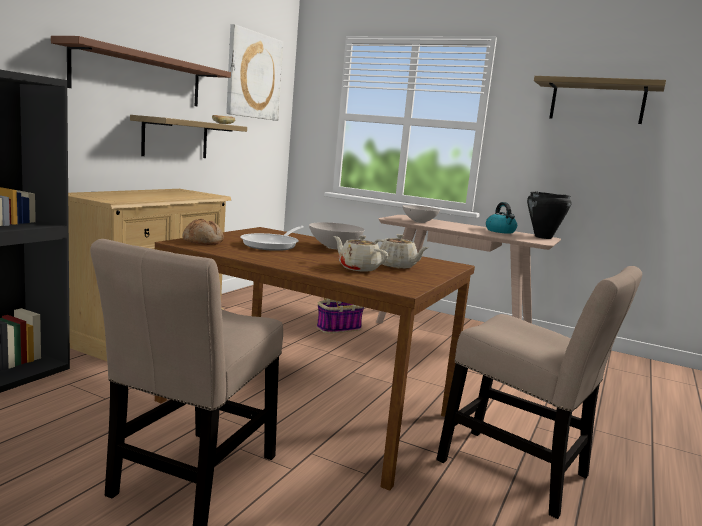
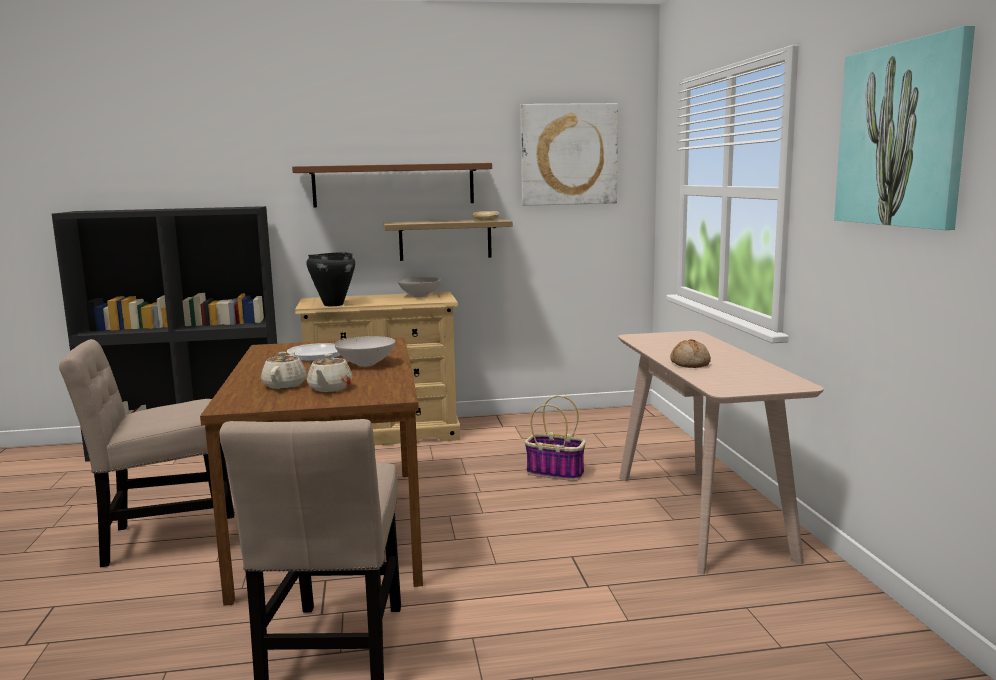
camera: 55 degrees right, 0 degrees up
(203, 241) = (282, 347): bread -> bread (690, 363)
(420, 222) = (664, 343): white bowl -> white bowl (420, 296)
(500, 231) = (744, 367): kettle -> none
(543, 237) = (783, 384): black cooking pot -> black cooking pot (333, 305)
(597, 102) = (900, 135): shelf -> picture

